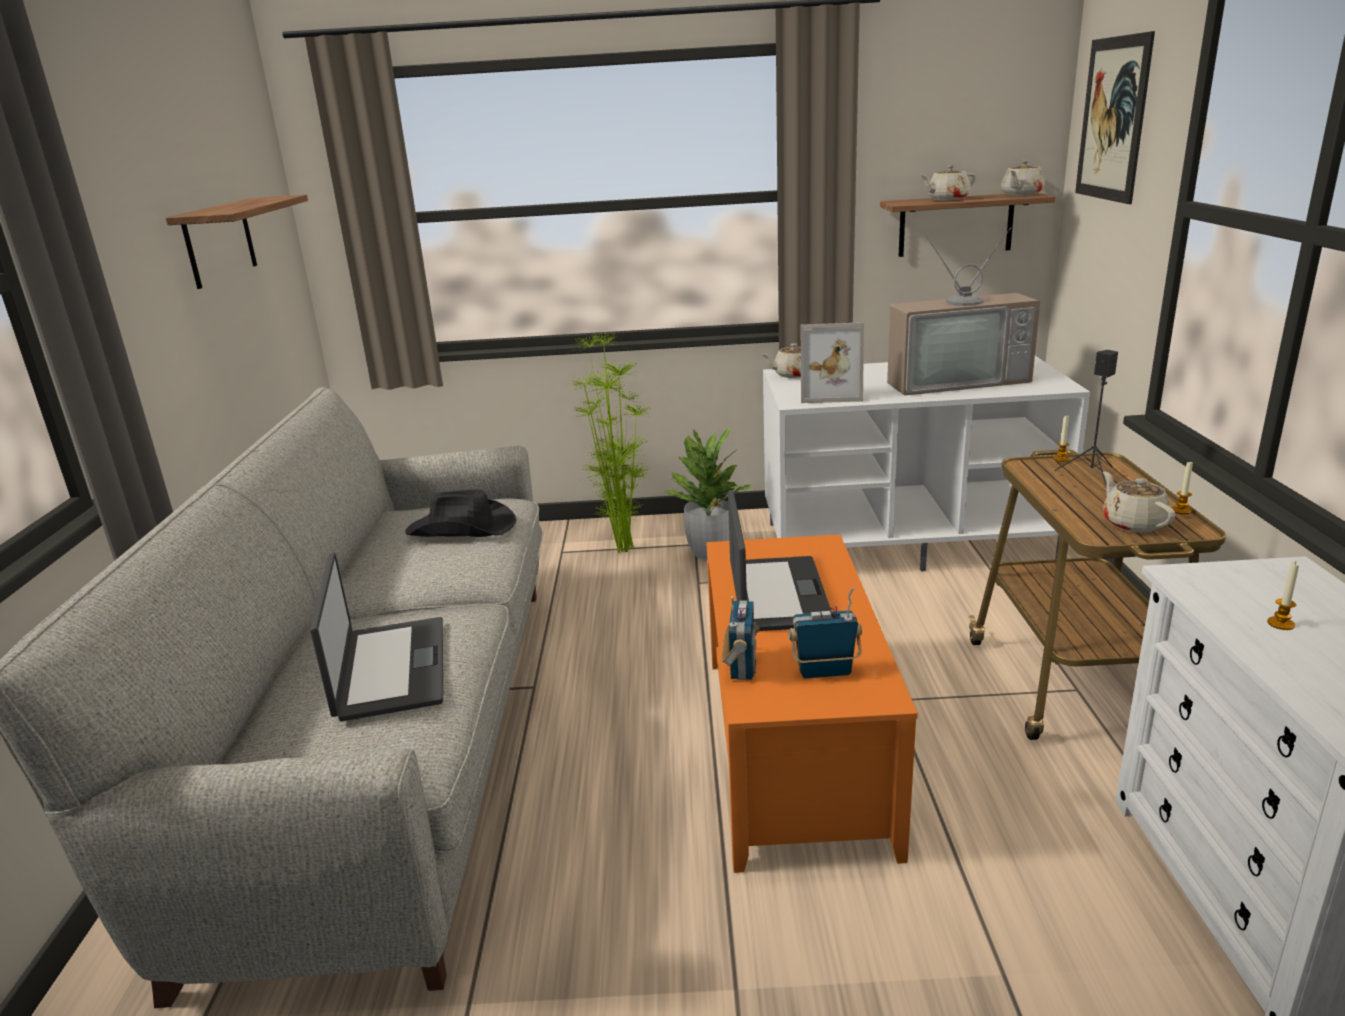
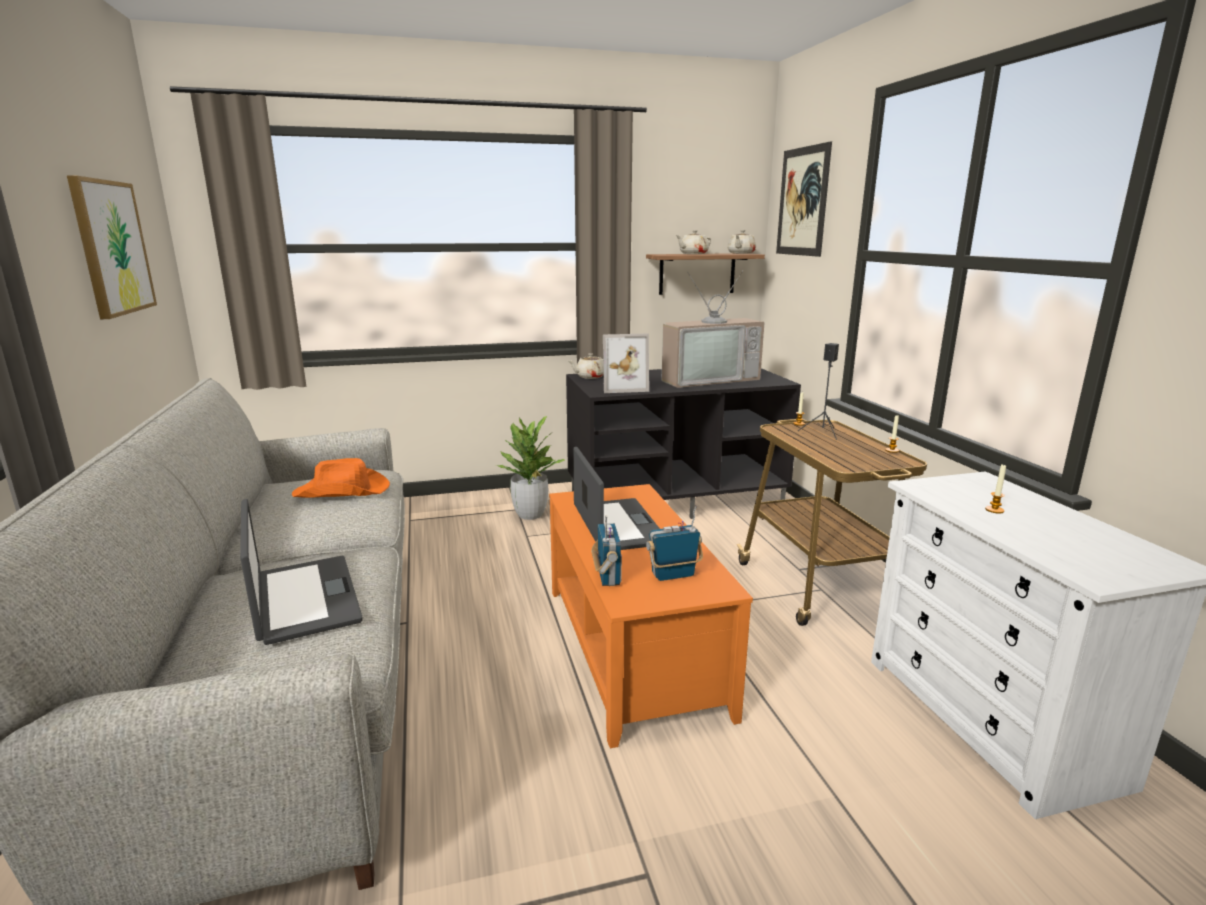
camera: 15 degrees left, 5 degrees down
(220, 242) = (112, 247): shelf -> picture
(463, 529) = (343, 491): black hat -> orange hat
(621, 550) = (459, 516): potted plant -> none
(908, 541) = (676, 499): white tv stand -> black tv stand
(1133, 523) = (865, 459): beige teapot -> none

